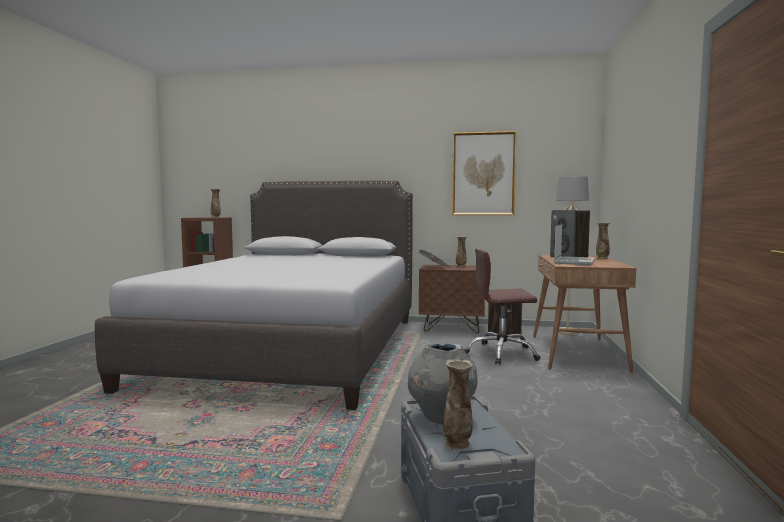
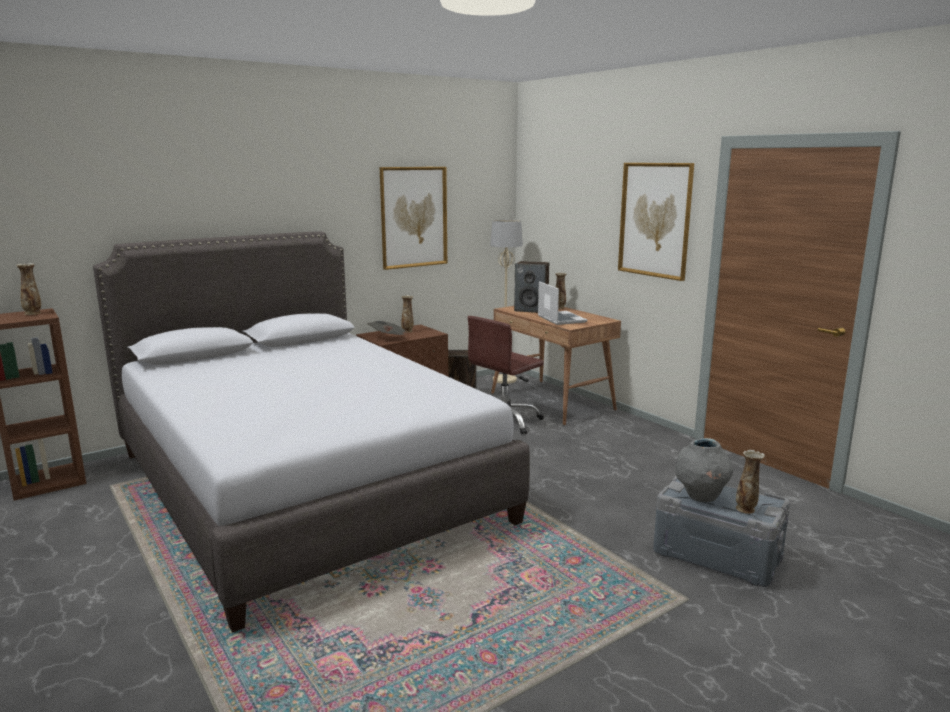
camera: 45 degrees left, 10 degrees up
(663, 148) = (655, 220): none -> picture

